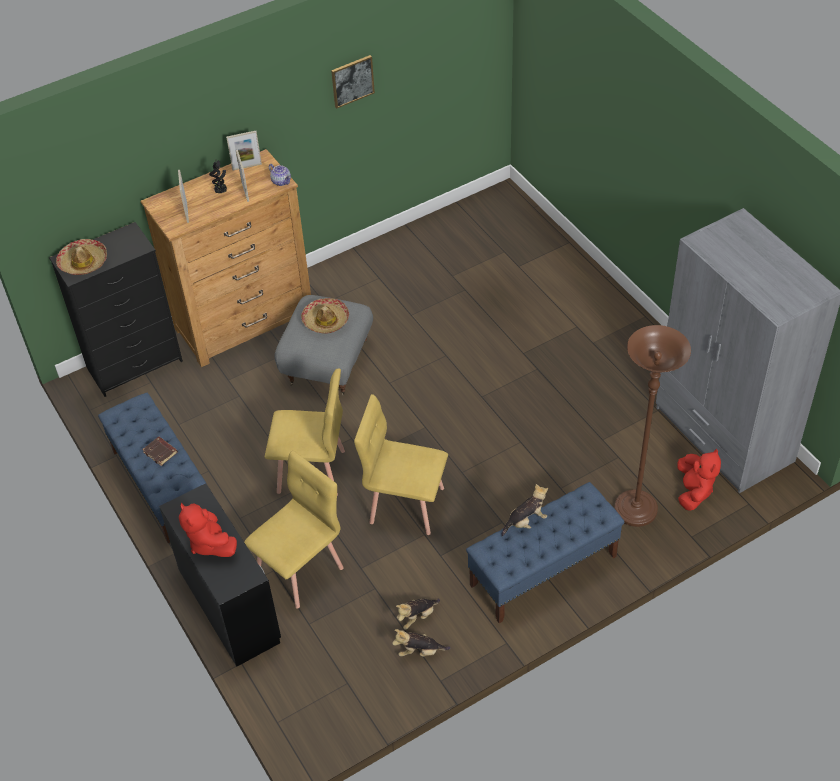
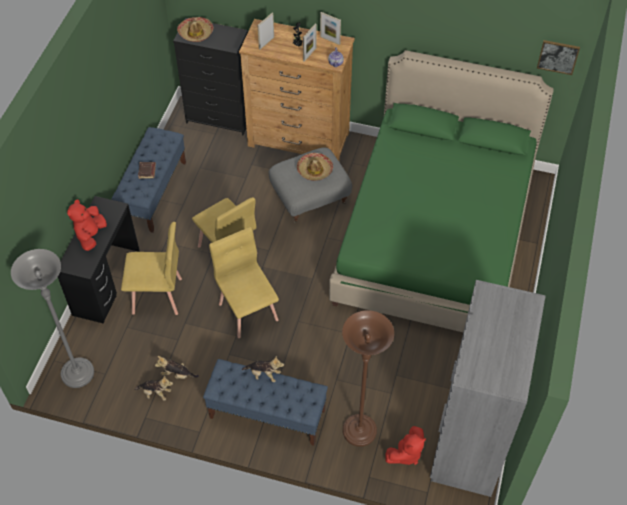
camera: 45 degrees right, 5 degrees up
(320, 709) = (78, 374): none -> grey floor lamp
(352, 81) = (435, 29): picture -> picture (558, 56)
(420, 651) = (155, 393): plush toy -> plush toy turned 150 degrees clockwise
(480, 303) = (434, 235): none -> green bed

